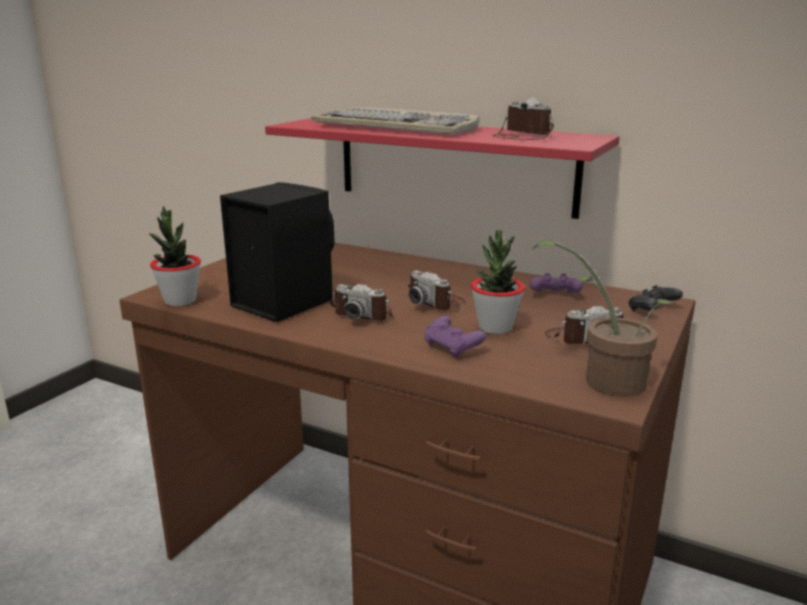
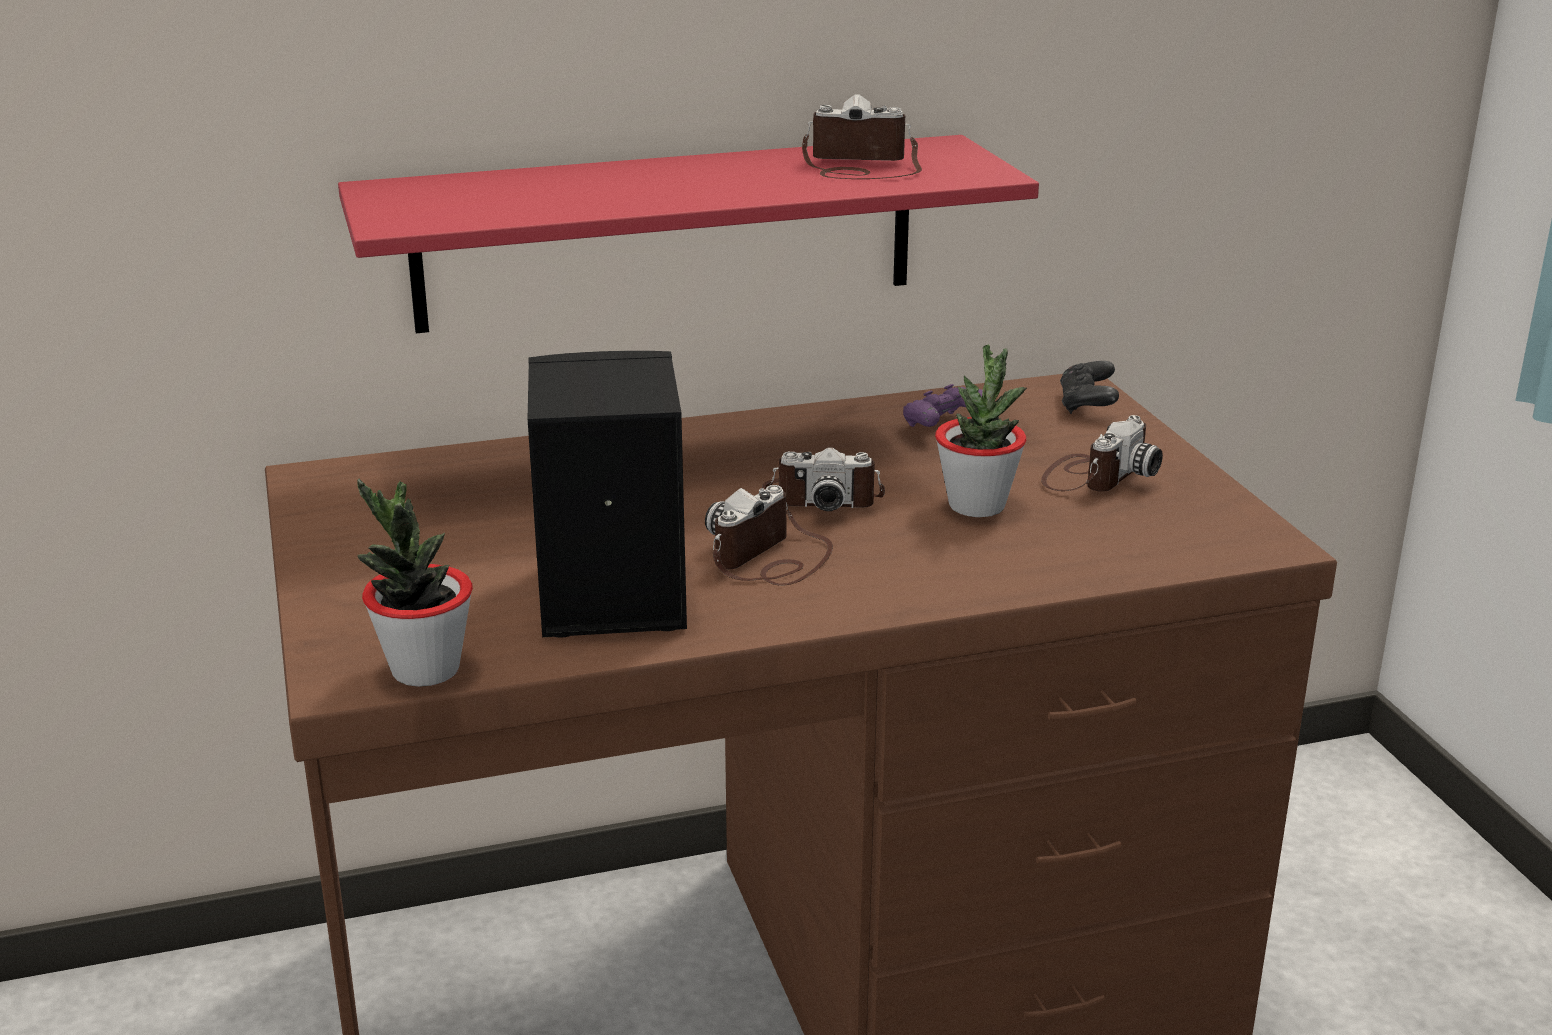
camera: 45 degrees left, 5 degrees up
(363, 314) = (771, 559): camera -> camera turned 150 degrees clockwise
(397, 127) = (614, 188): keyboard -> none
(452, 348) = (992, 558): purple game controller -> none
(605, 381) = (1218, 524): potted plant -> none

